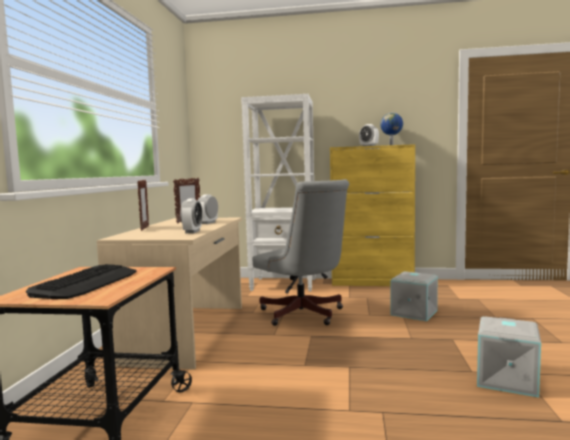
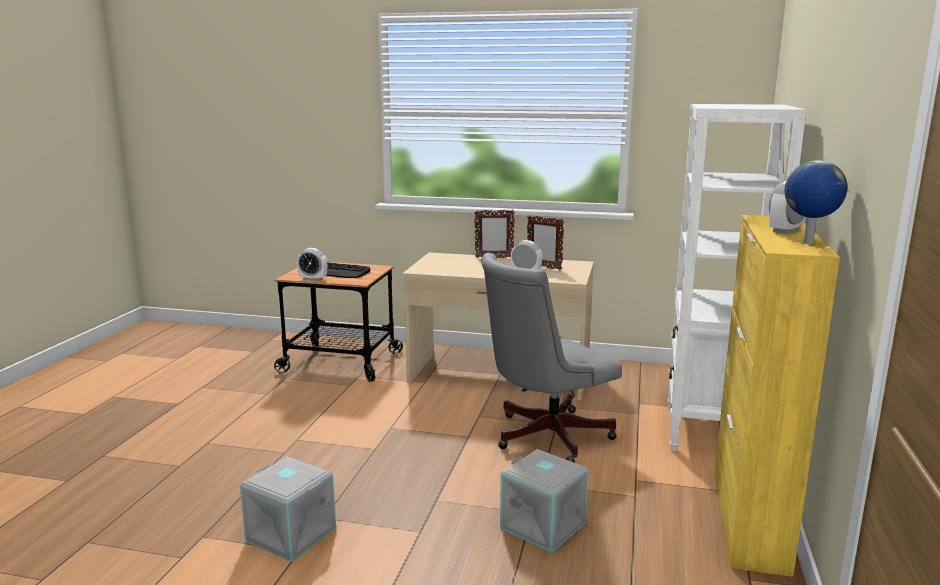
camera: 95 degrees right, 10 degrees up
(192, 232) = (452, 271): alarm clock -> alarm clock (313, 279)

